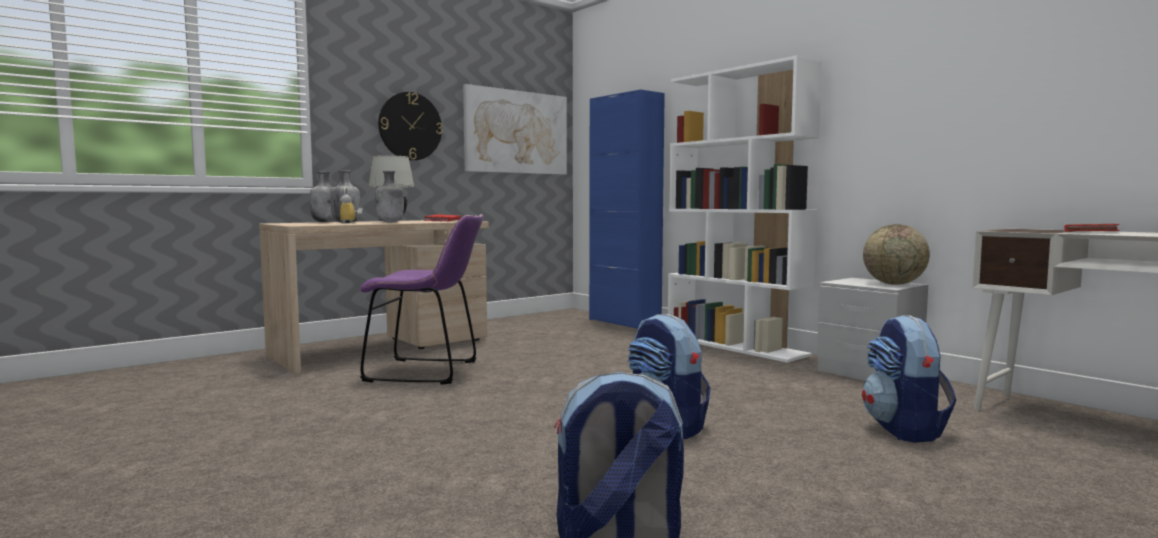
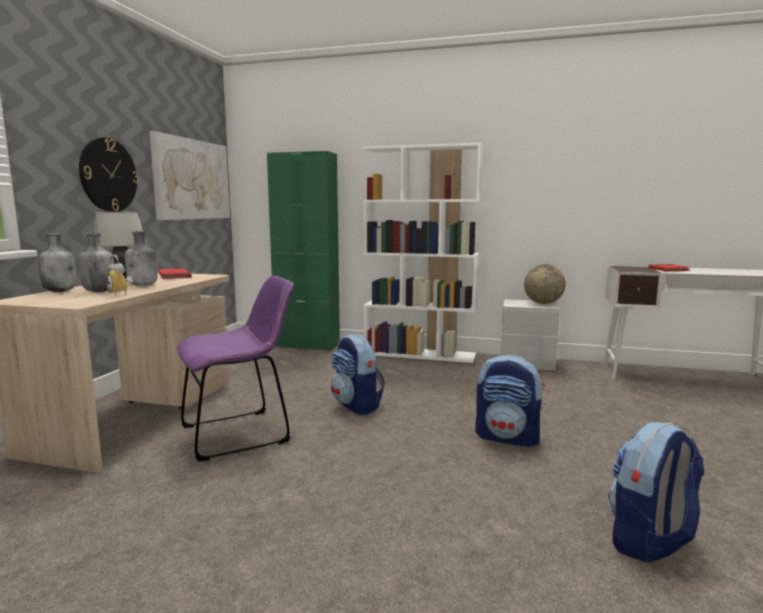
camera: 35 degrees left, 5 degrees up
(624, 322) = (307, 345): blue cabinet -> green cabinet
(904, 430) = (613, 402): backpack -> backpack (357, 406)

